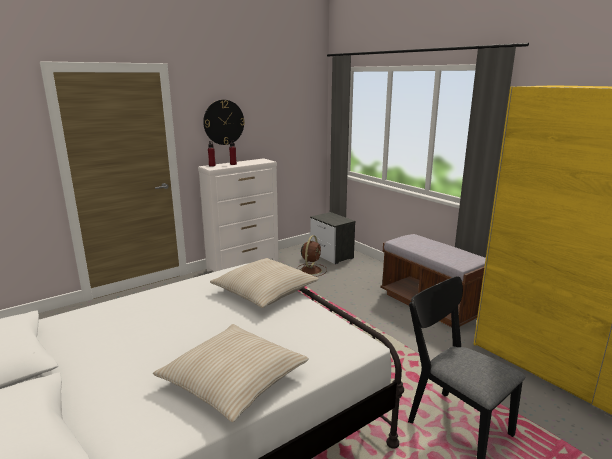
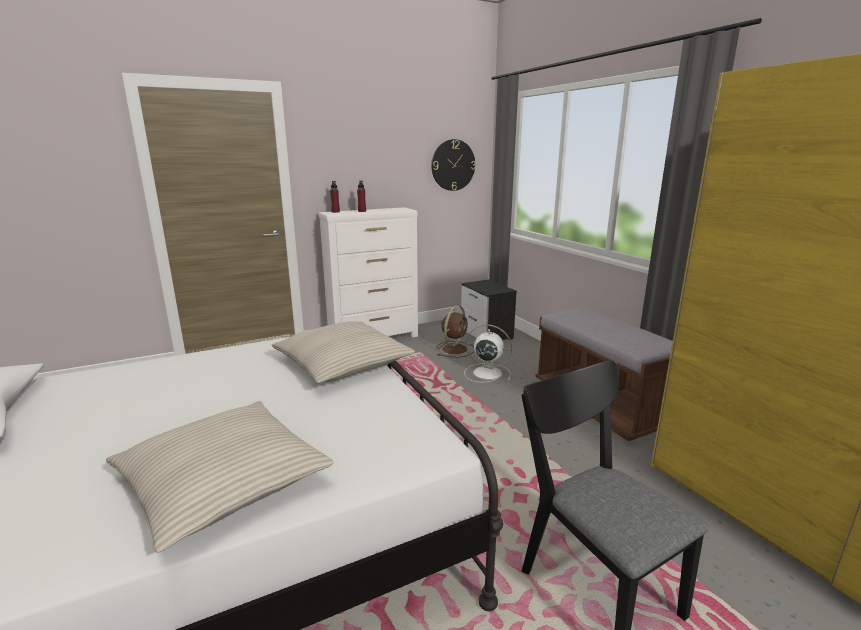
camera: 10 degrees right, 0 degrees up
(223, 122) = (353, 159): wall clock -> wall clock (453, 165)
(341, 287) = (486, 373): none -> white fan

